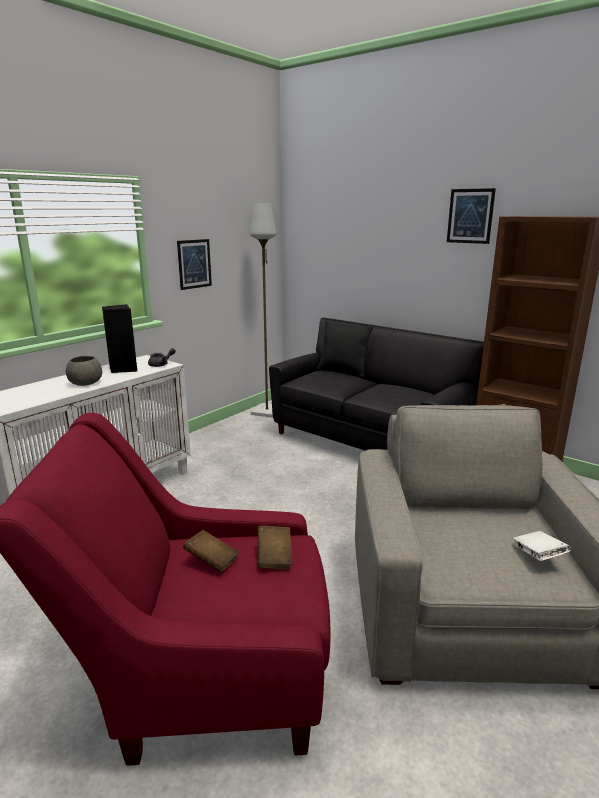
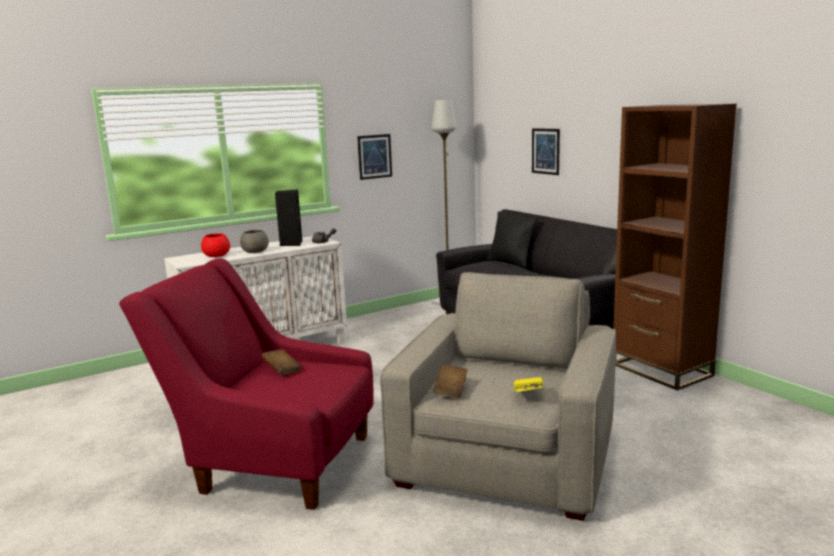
camera: 20 degrees right, 5 degrees down
(36, 392) = (216, 255): none -> red bowl
(274, 557) = (326, 373): brown book -> brown book (451, 390)
(470, 216) = (623, 106): picture -> picture (545, 151)
(538, 555) = (528, 394): white book -> yellow book

